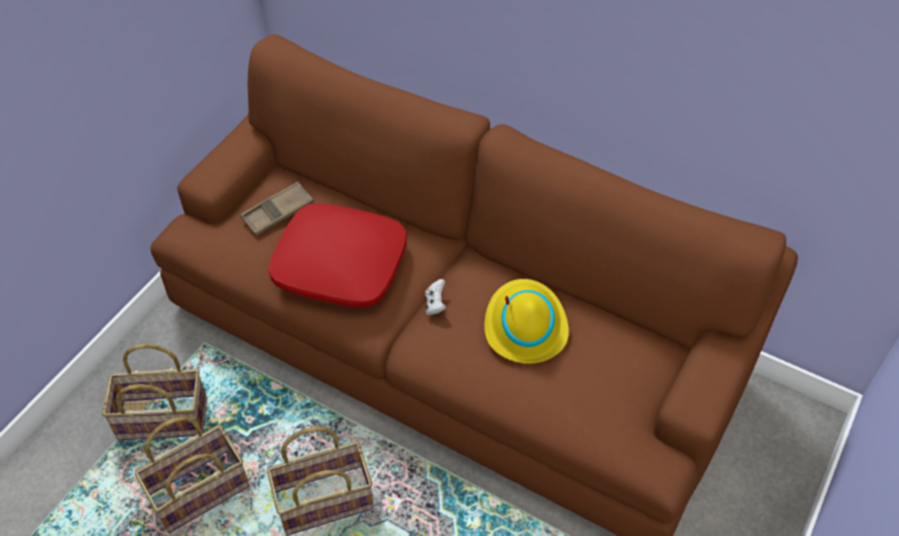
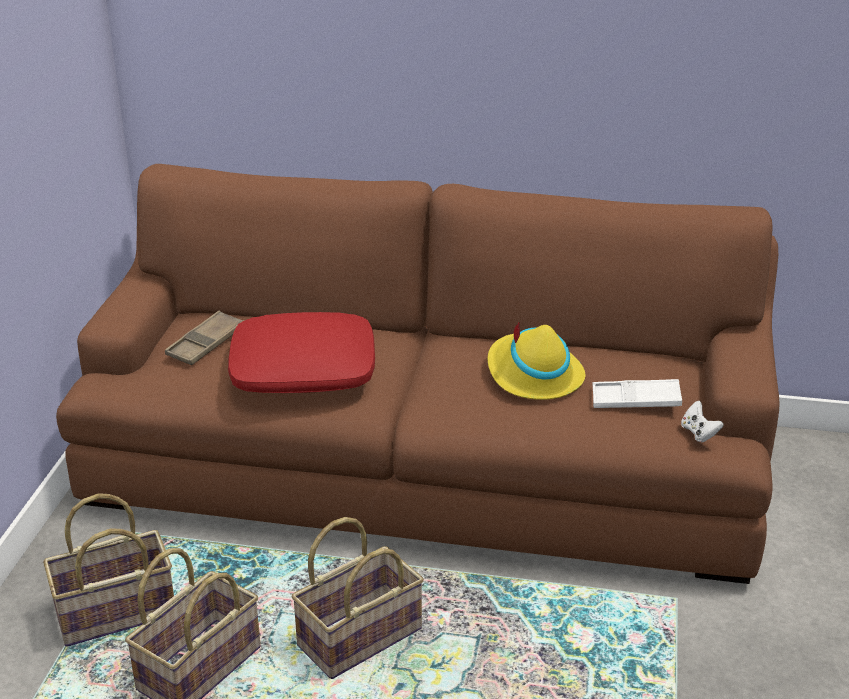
camera: 20 degrees left, 20 degrees down
(435, 304) = (426, 381): white game controller -> white game controller (698, 433)
(597, 384) = (635, 400): none -> white tray

